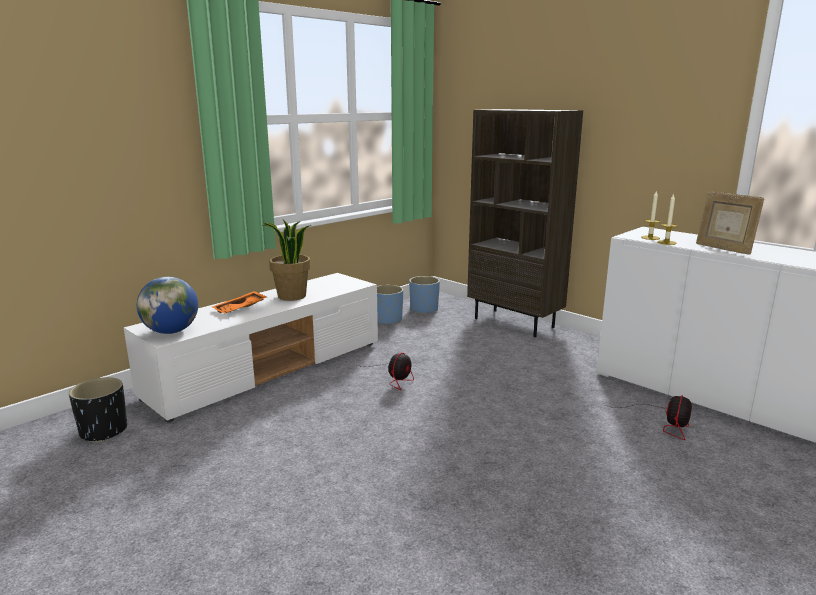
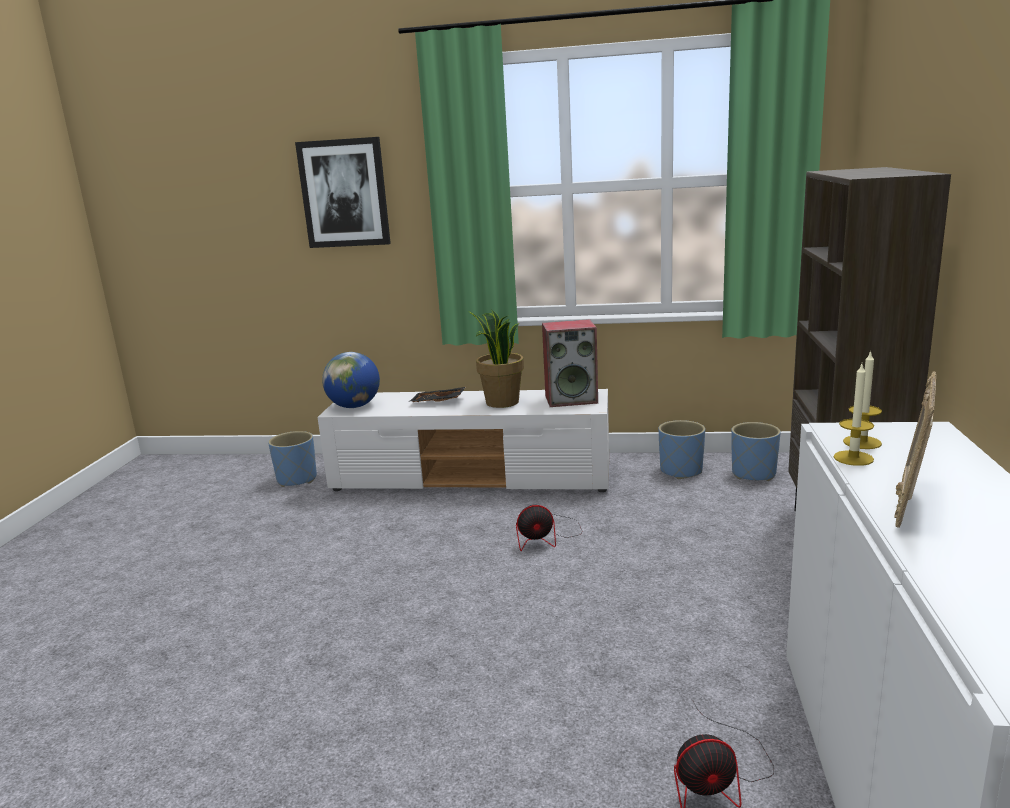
camera: 55 degrees right, 0 degrees up
(98, 117) = (344, 193): none -> picture
(104, 431) = (297, 479): black planter -> blue planter
(240, 309) = (438, 402): orange tray -> black tray
(333, 282) = (572, 399): none -> speaker

